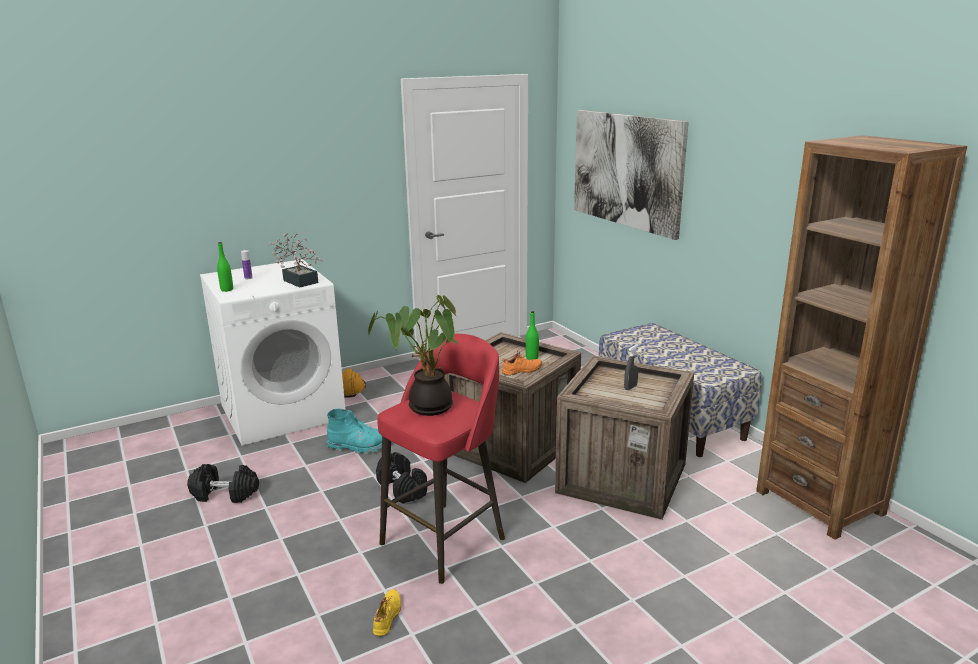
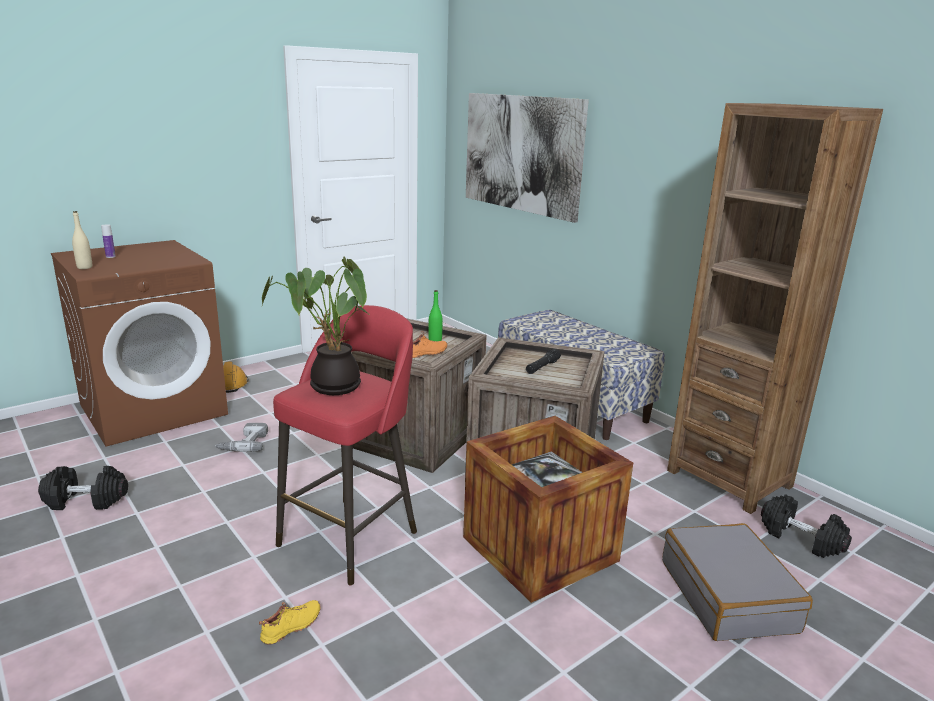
camera: 10 degrees left, 0 degrees up
(227, 290) = (84, 267): green bottle -> beige bottle
(283, 412) = (154, 409): white washing machine -> brown washing machine
(298, 280) = (171, 259): potted plant -> none
(358, 447) = (243, 443): turquoise boot -> power drill
(388, 617) = (292, 627): yellow shoe -> yellow shoe turned 45 degrees clockwise
(402, 489) = (298, 485): black dumbbell -> black dumbbell (801, 539)
(617, 561) = (540, 549): none -> crate
(630, 387) = (542, 367): grey spray bottle -> black flashlight
(794, 619) = (728, 596): none -> grey suitcase

